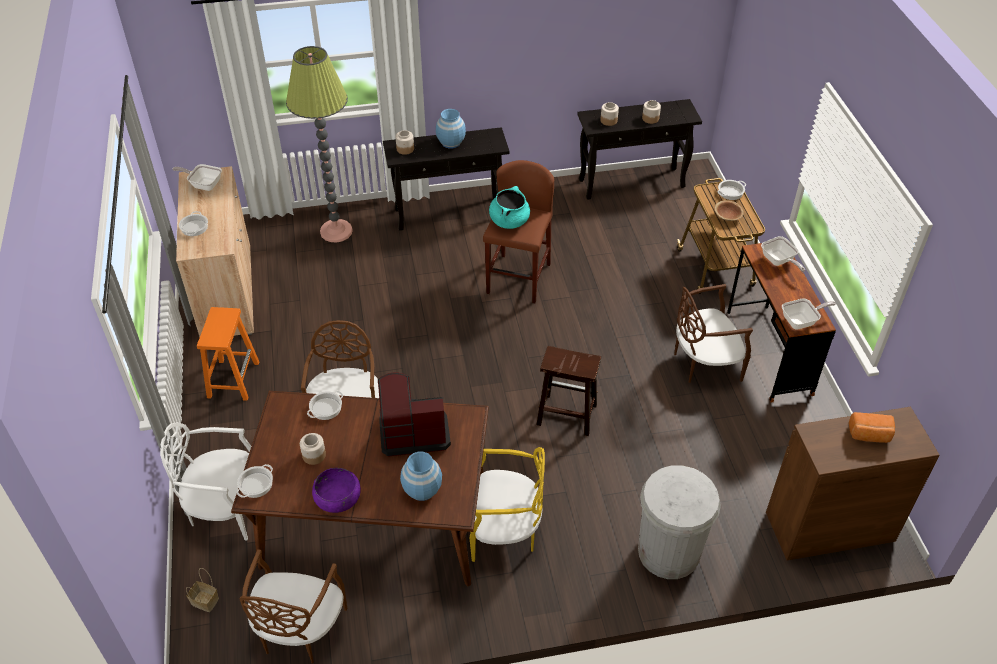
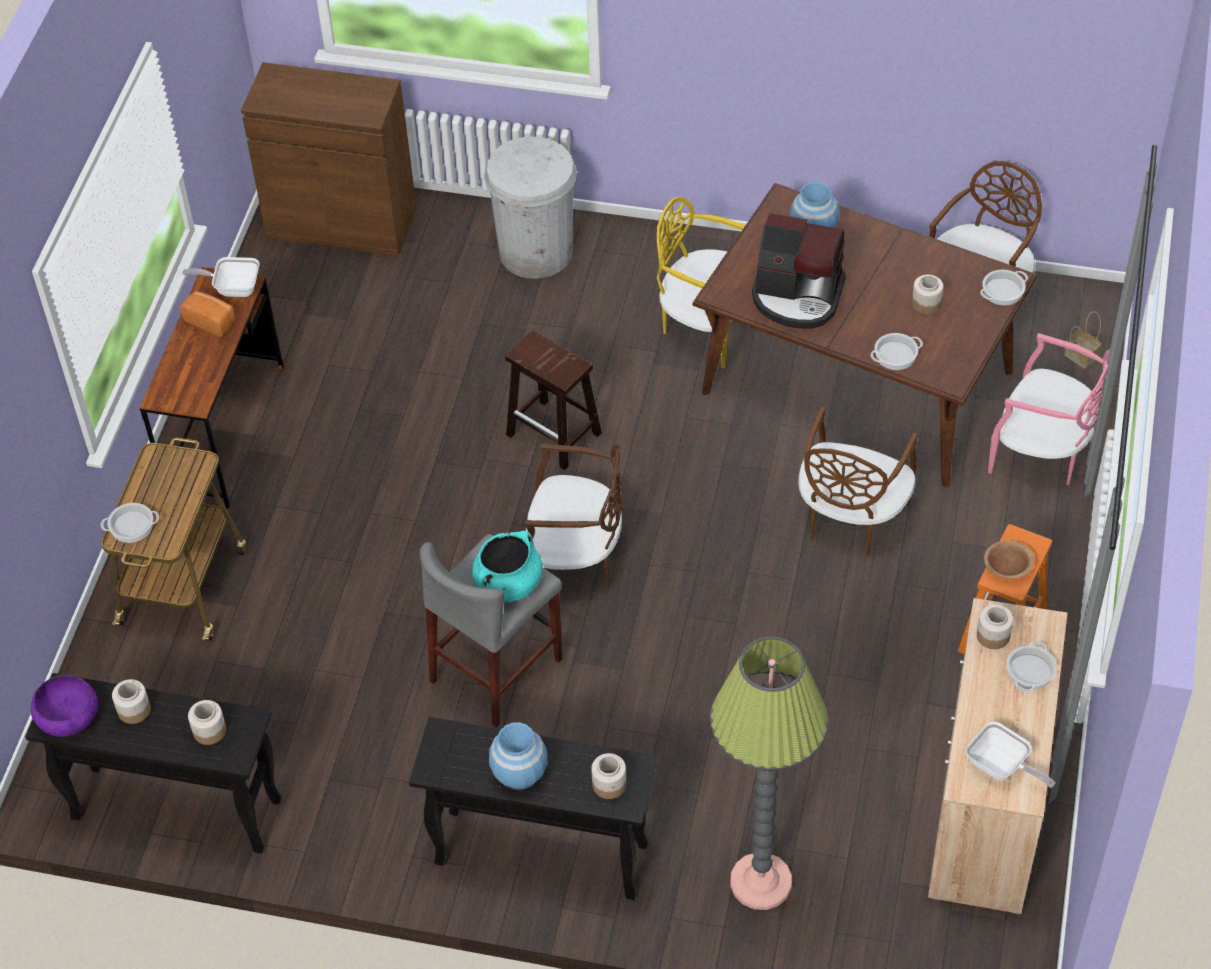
camera: 155 degrees left, 5 degrees up
(219, 238) = (992, 635): none -> jar
(224, 508) = (1042, 452): white chair -> pink chair
(337, 497) = (912, 251): purple bowl -> purple bowl (68, 715)
(518, 278) = (496, 670): brown stool -> grey stool
(704, 363) = (323, 445): brown chair -> brown chair (574, 558)
(727, 217) = (175, 486): brown bowl -> brown bowl (1007, 567)
(779, 262) = (180, 376): frying pan -> none
(869, 435) = (314, 96): bread -> bread (211, 320)

